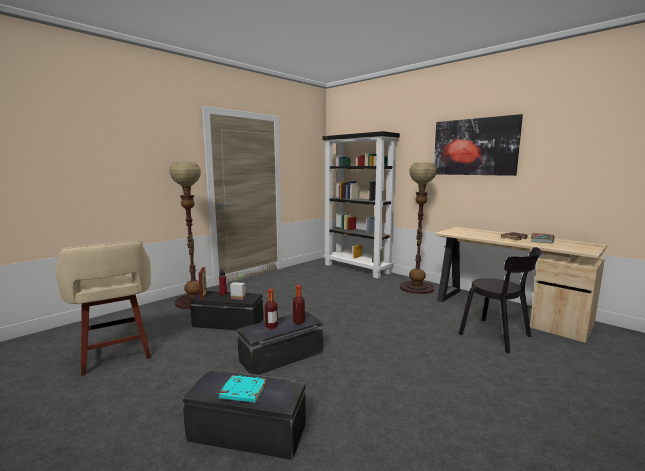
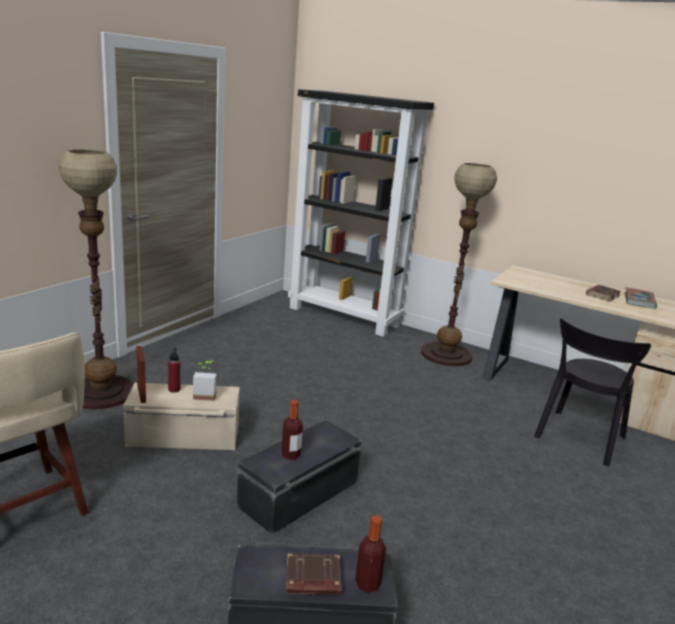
camera: 15 degrees left, 10 degrees up
(228, 323) = (184, 436): black storage box -> beige storage box
(242, 392) = (312, 579): turquoise book -> brown book
(299, 322) = (327, 443): bottle -> bottle (367, 584)
(474, 147) = (554, 146): picture -> none
(498, 336) = (578, 439): black chair -> black chair turned 90 degrees clockwise

